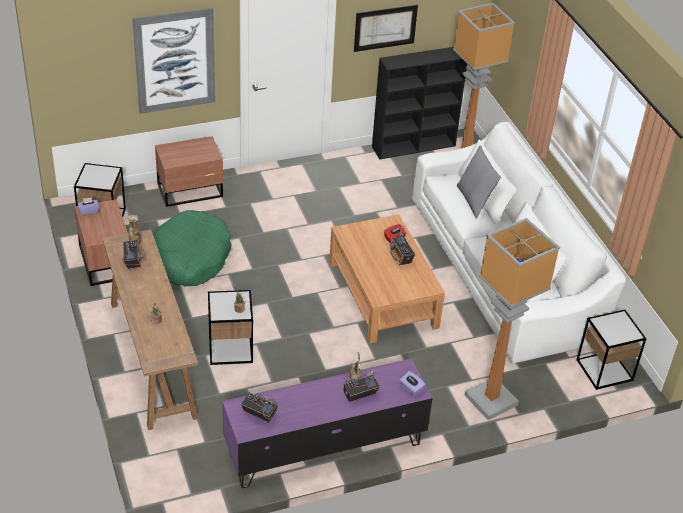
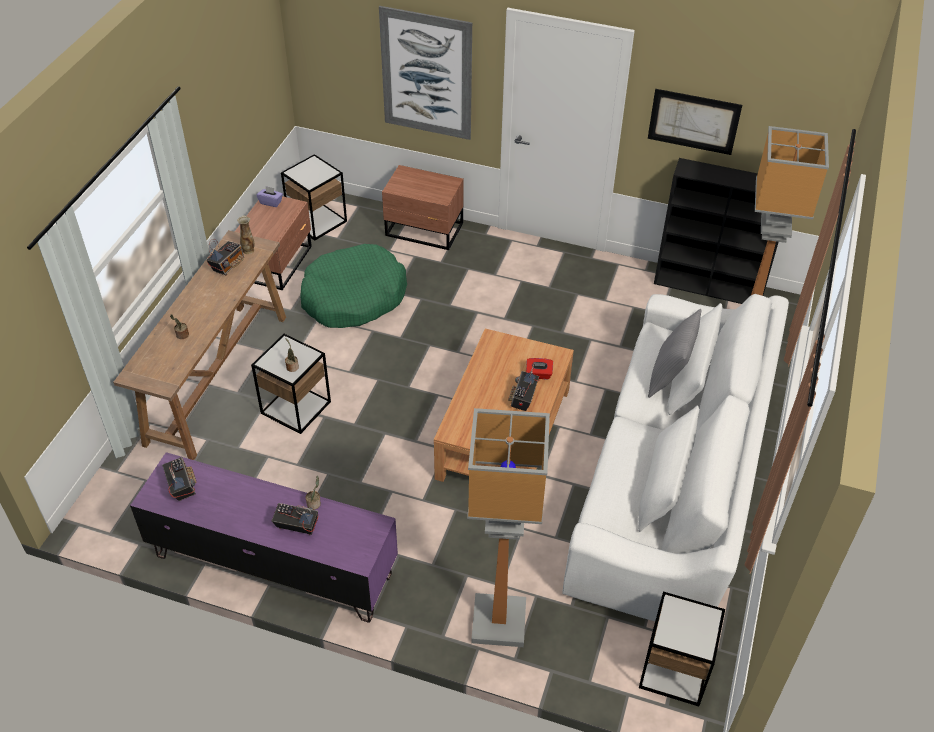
camera: 40 degrees right, 5 degrees up
(411, 388) = (357, 552): purple tissue box -> none

